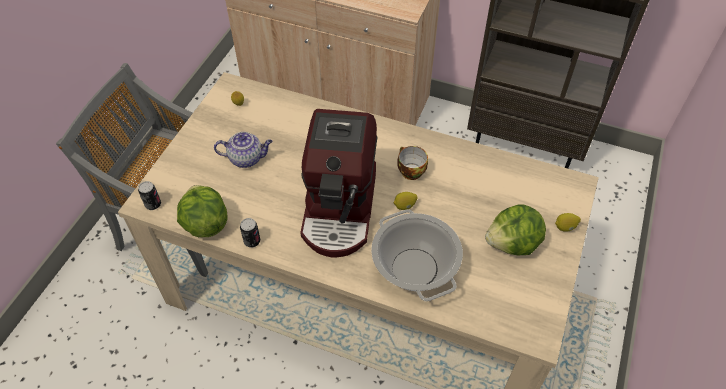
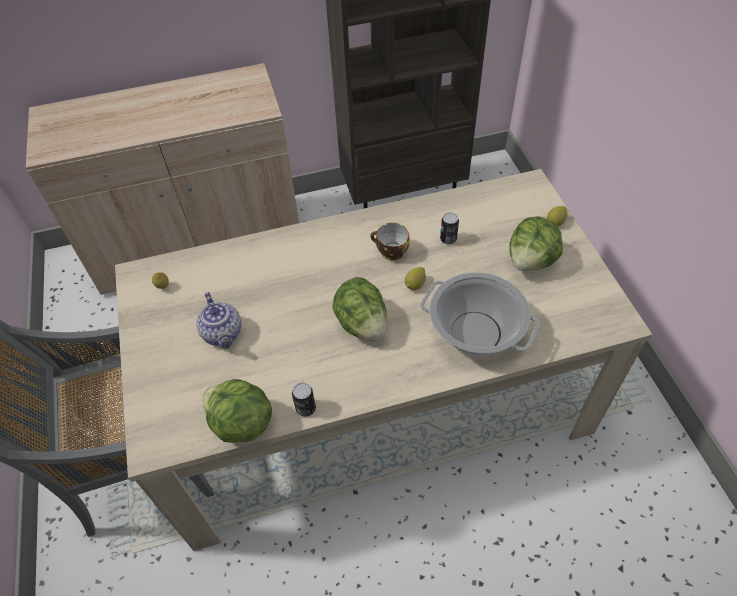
camera: 35 degrees left, 0 degrees up
(153, 204) = (163, 443): can -> can (448, 239)
(247, 158) = (223, 334): teapot -> teapot turned 105 degrees clockwise
(340, 209) = (362, 324): coffee machine -> lettuce

